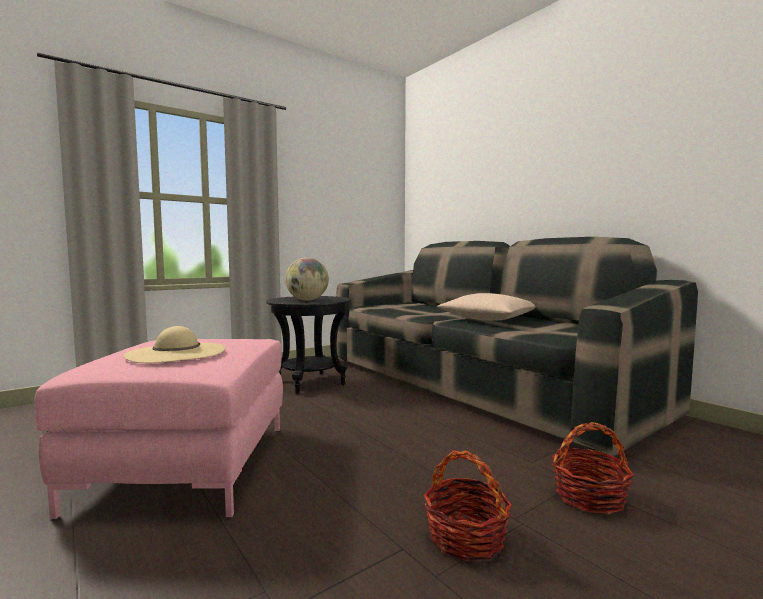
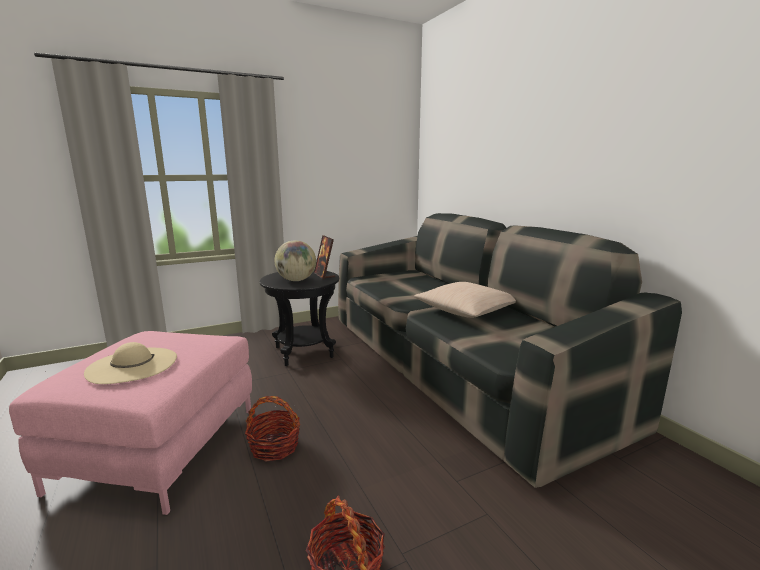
camera: 10 degrees right, 10 degrees up
(332, 297) = (324, 275): none -> picture frame
(589, 497) = (488, 536): basket -> basket (274, 446)

